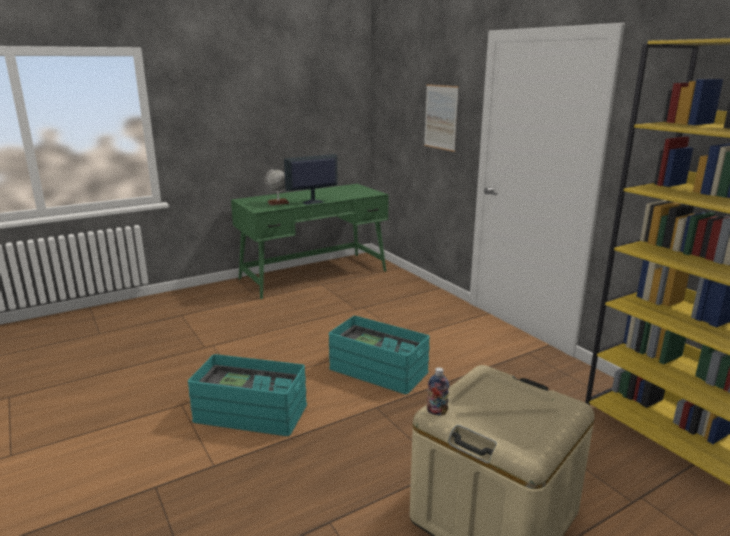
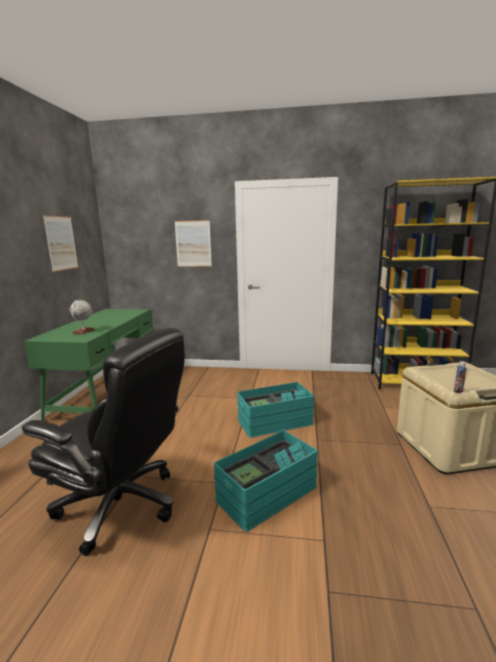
camera: 50 degrees left, 5 degrees down
(173, 360) = (123, 508): none -> black office chair
(299, 106) = (61, 243): none -> picture
(312, 202) = (112, 324): monitor -> none

